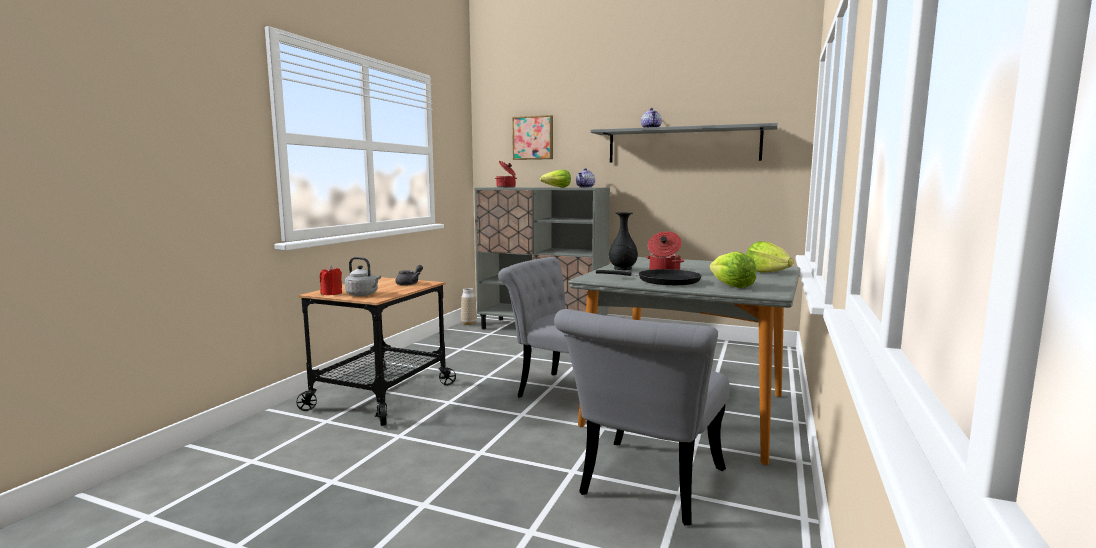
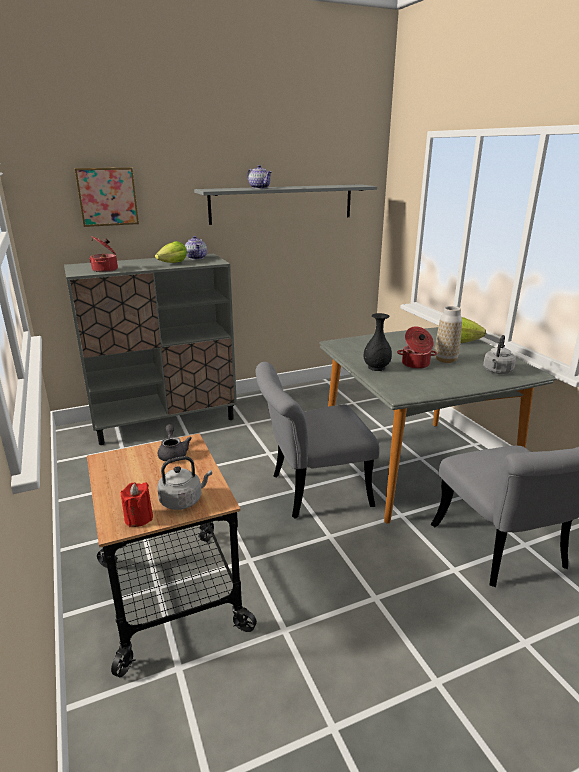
camera: 45 degrees left, 15 degrees up
(469, 323) = (71, 443): vase -> vase (445, 360)
(663, 281) = (450, 379): black frying pan -> none
(731, 286) = (497, 371): lettuce -> grey kettle

